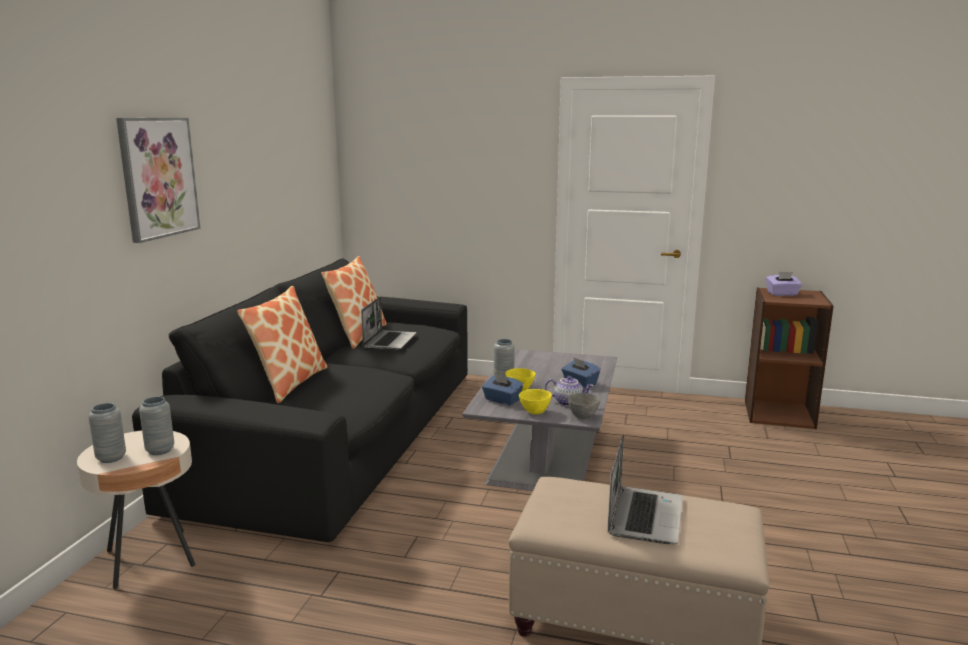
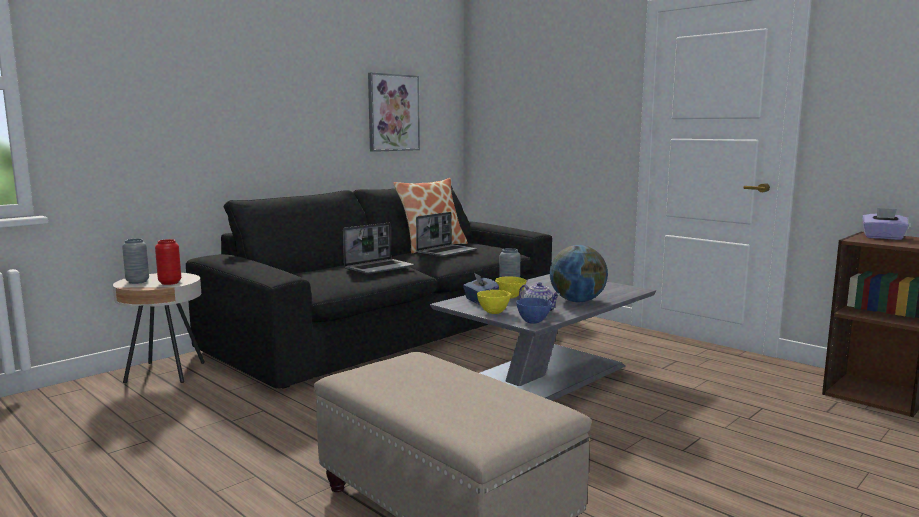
camera: 30 degrees right, 5 degrees down
(158, 177) = (237, 83): picture -> picture (393, 113)
(160, 450) = (170, 283): grey vase -> red vase
(289, 383) = (326, 265): pillow -> none
(580, 383) = (577, 301): blue tissue box -> globe
(582, 416) = (533, 322): grey bowl -> blue bowl
(644, 516) = (448, 392): laptop -> laptop (379, 268)

